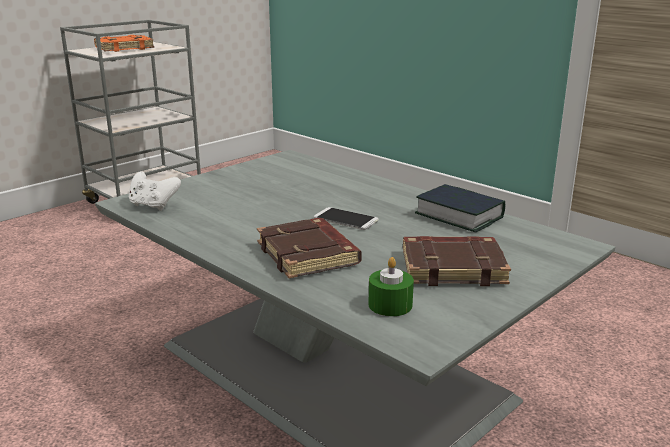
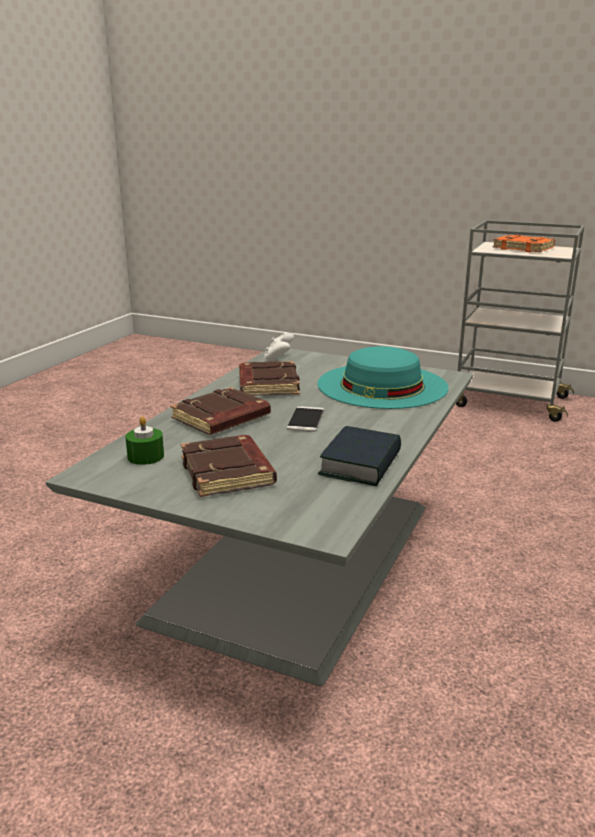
camera: 70 degrees right, 0 degrees up
(228, 221) = (267, 385): none -> brown book
(286, 180) = (382, 385): none -> turquoise hat

